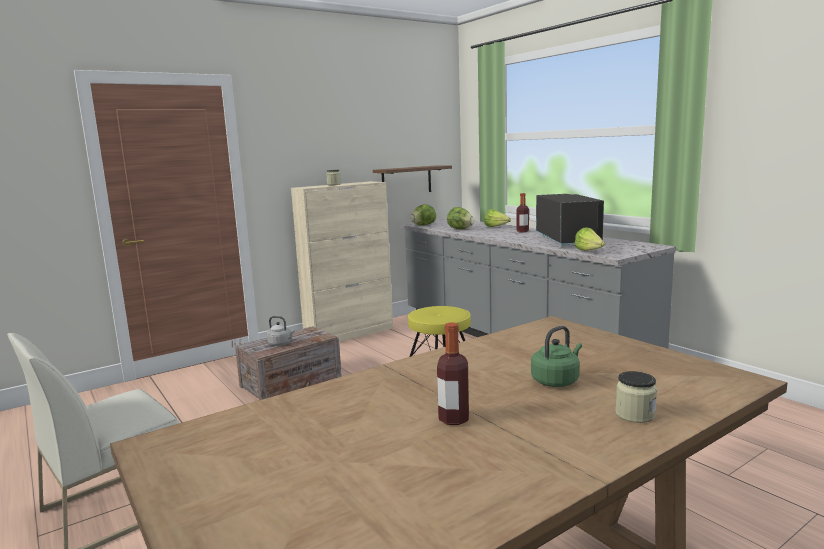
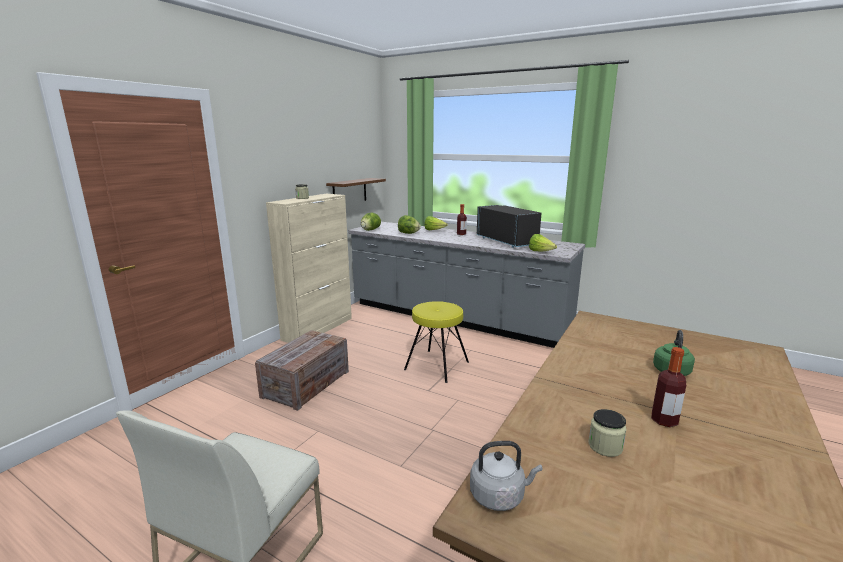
camera: 25 degrees left, 5 degrees up
(281, 344) = (300, 352): grey kettle -> grey kettle (499, 496)
(635, 414) = (755, 390): jar -> jar (605, 446)

